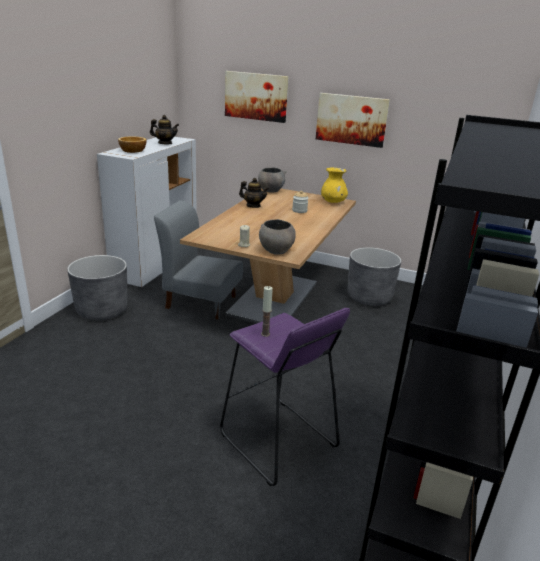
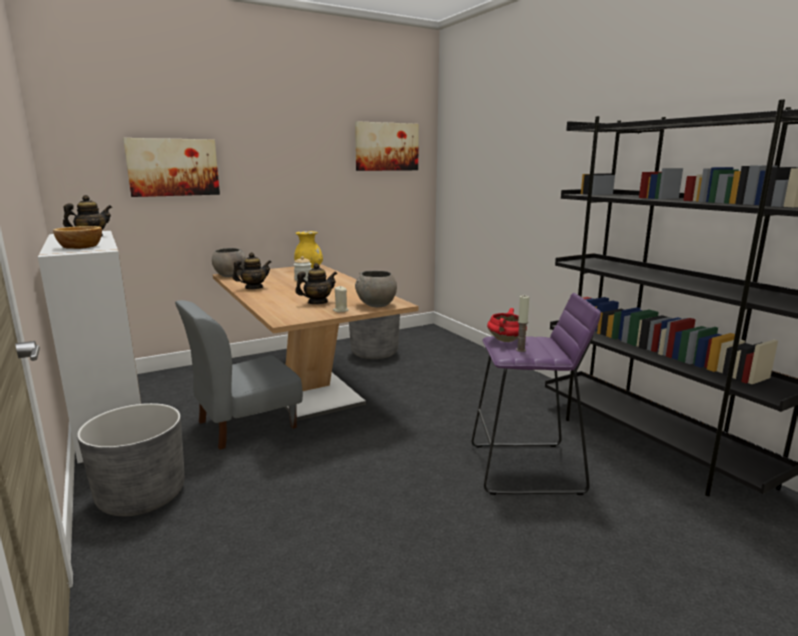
camera: 50 degrees left, 10 degrees down
(251, 233) = (317, 302): none -> teapot
(281, 322) = (506, 340): none -> red cooking pot
(351, 119) = (295, 181): picture -> picture (386, 147)

